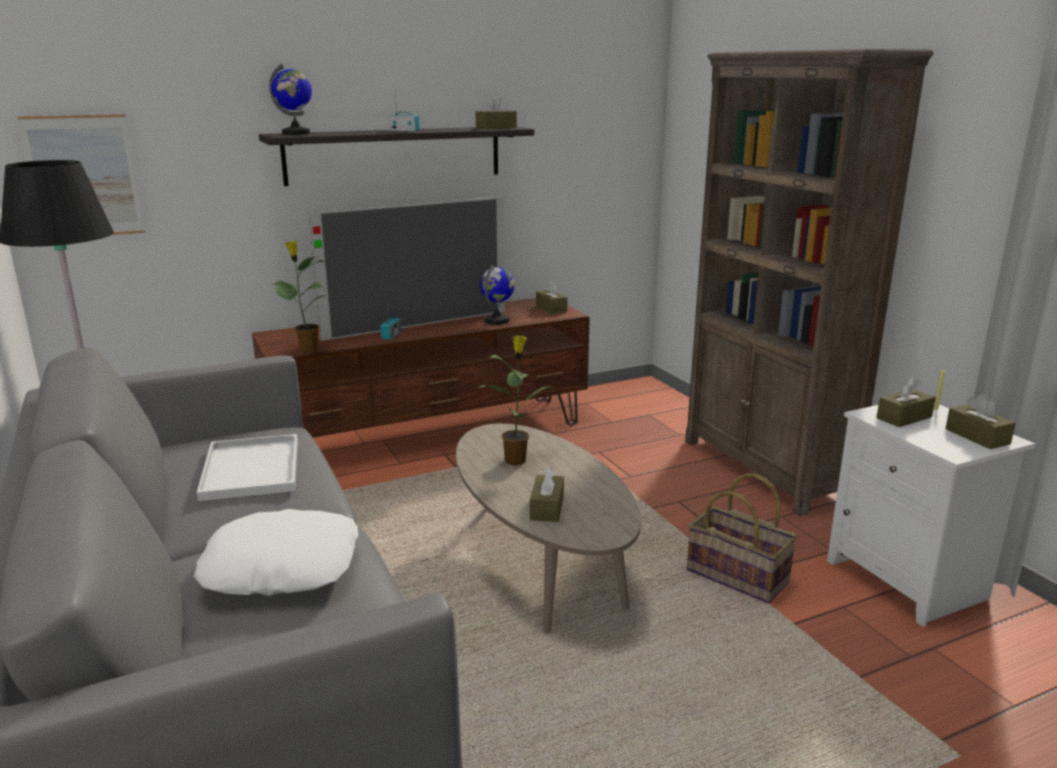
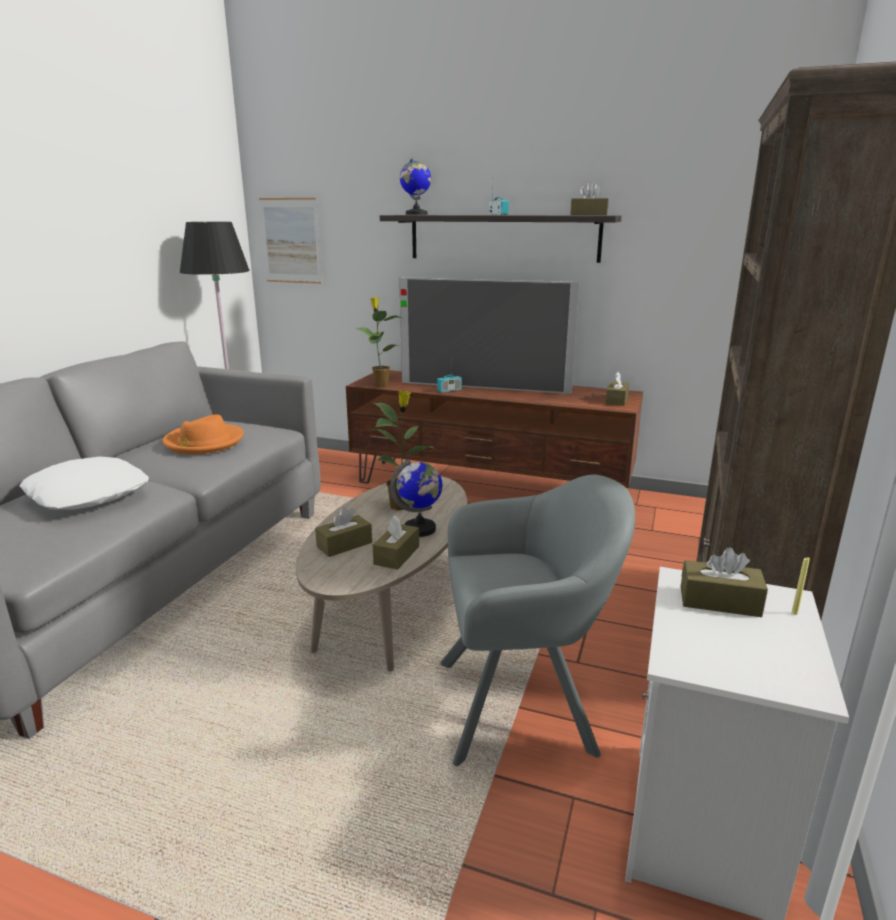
camera: 45 degrees right, 0 degrees up
(252, 470) = (203, 442): white tray -> orange hat
(497, 321) = (548, 398): globe -> globe (420, 529)
(738, 576) = (524, 705): basket -> grey armchair
(977, 436) = (768, 664): brown tissue box -> brown tissue box (396, 555)

